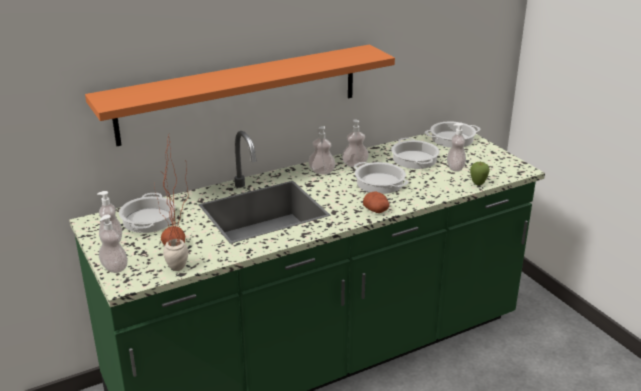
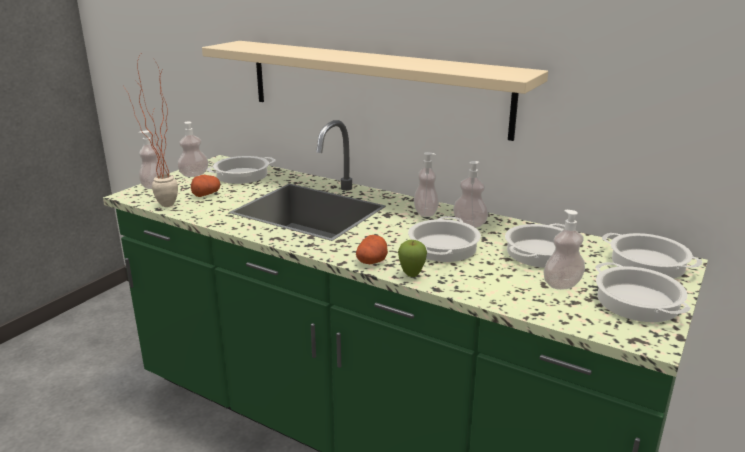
camera: 60 degrees right, 5 degrees down
(240, 93) = (373, 86): orange shelf -> beige shelf
(478, 184) = (537, 312): apple -> apple (411, 275)
(487, 157) = (638, 302): none -> cooking pot

